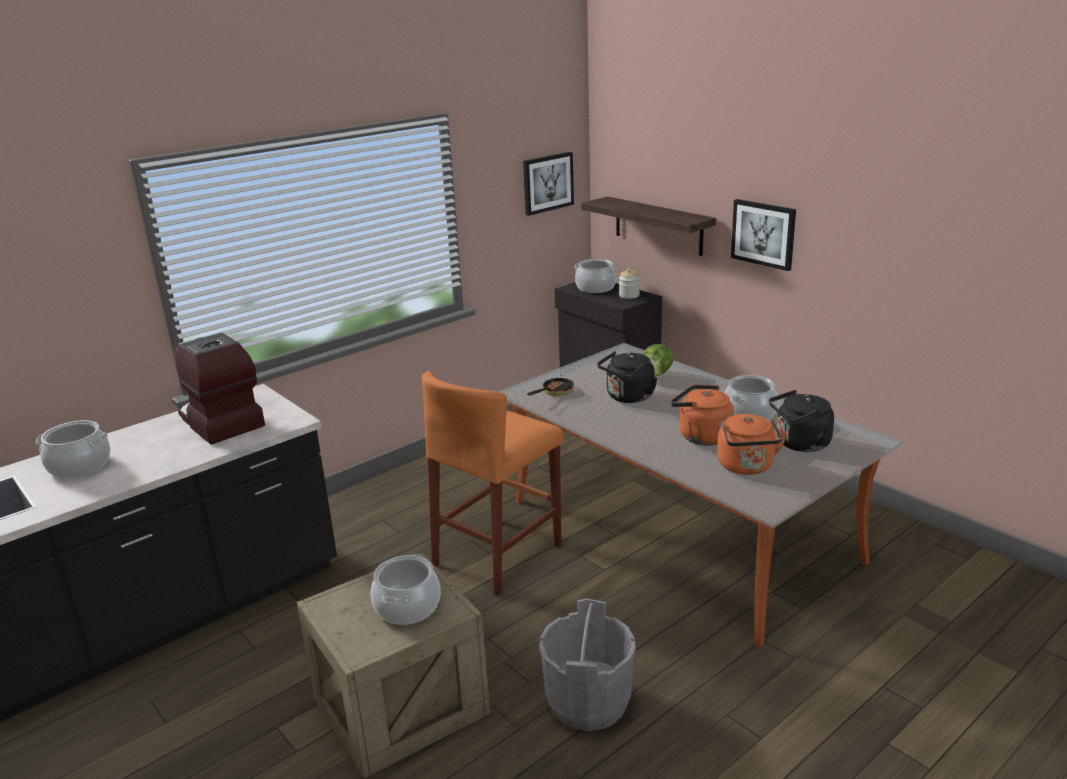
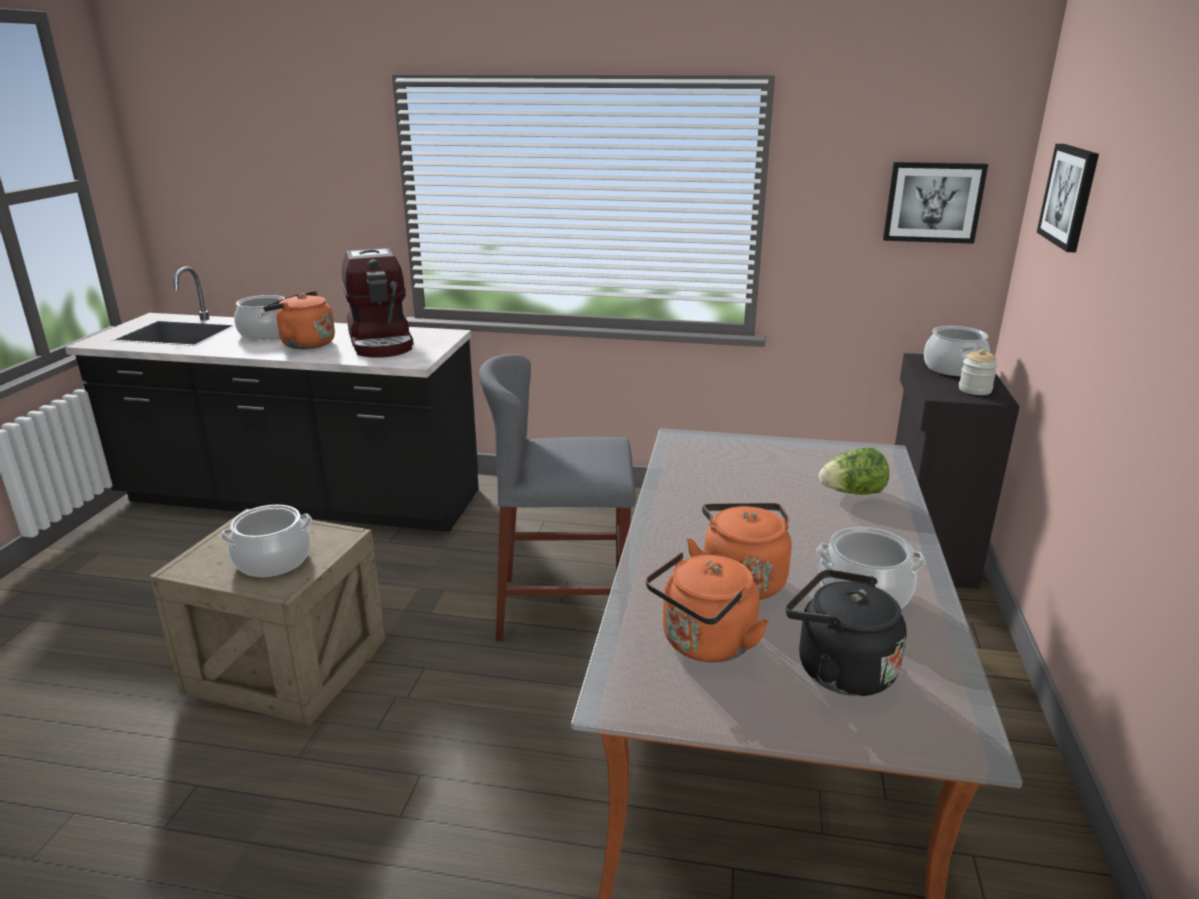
camera: 50 degrees right, 0 degrees up
(152, 454) = (304, 344): none -> orange kettle
(219, 422) = (382, 342): coffee machine -> coffee machine turned 150 degrees clockwise
(498, 555) = (563, 608): orange stool -> grey stool
(554, 392) = (708, 454): frying pan -> none
(587, 702) = (374, 788): grey bucket -> none
(628, 397) = (766, 497): black kettle -> none
(658, 225) = (1051, 295): shelf -> none
(763, 234) = (1134, 333): picture -> picture (1069, 196)

